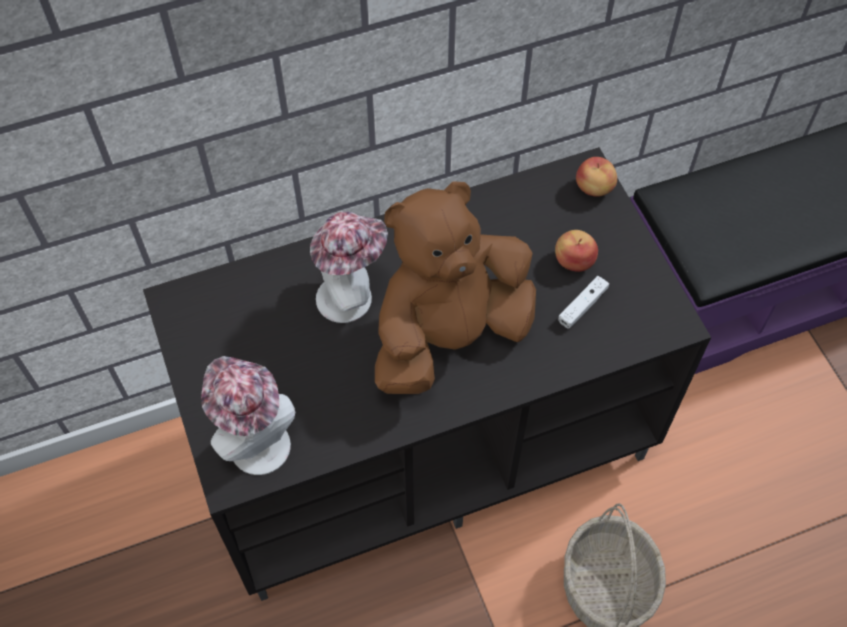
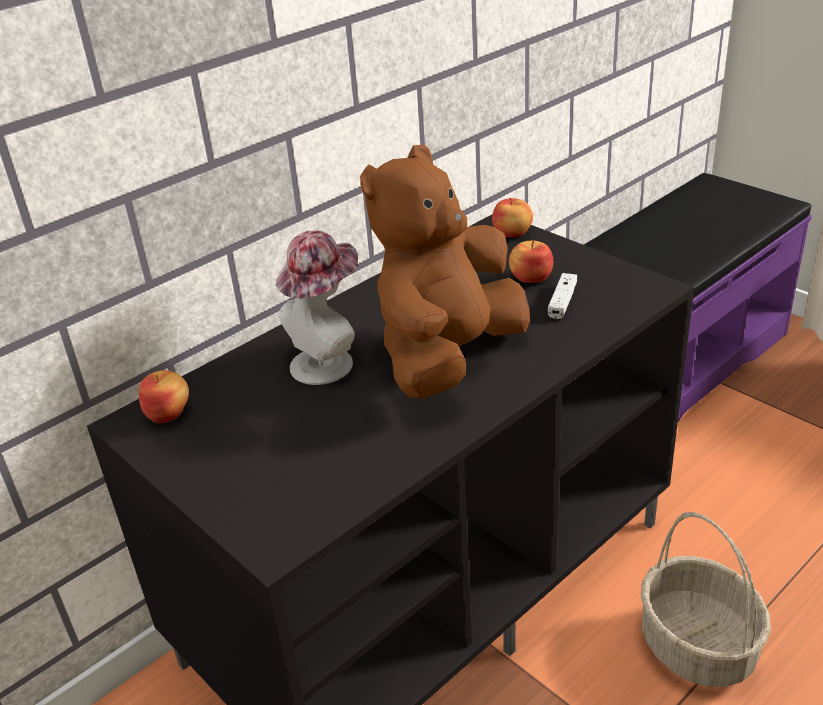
camera: 20 degrees left, 25 degrees down
(206, 303) = (169, 413): none -> apple
(254, 440) = (286, 502): hat -> none

